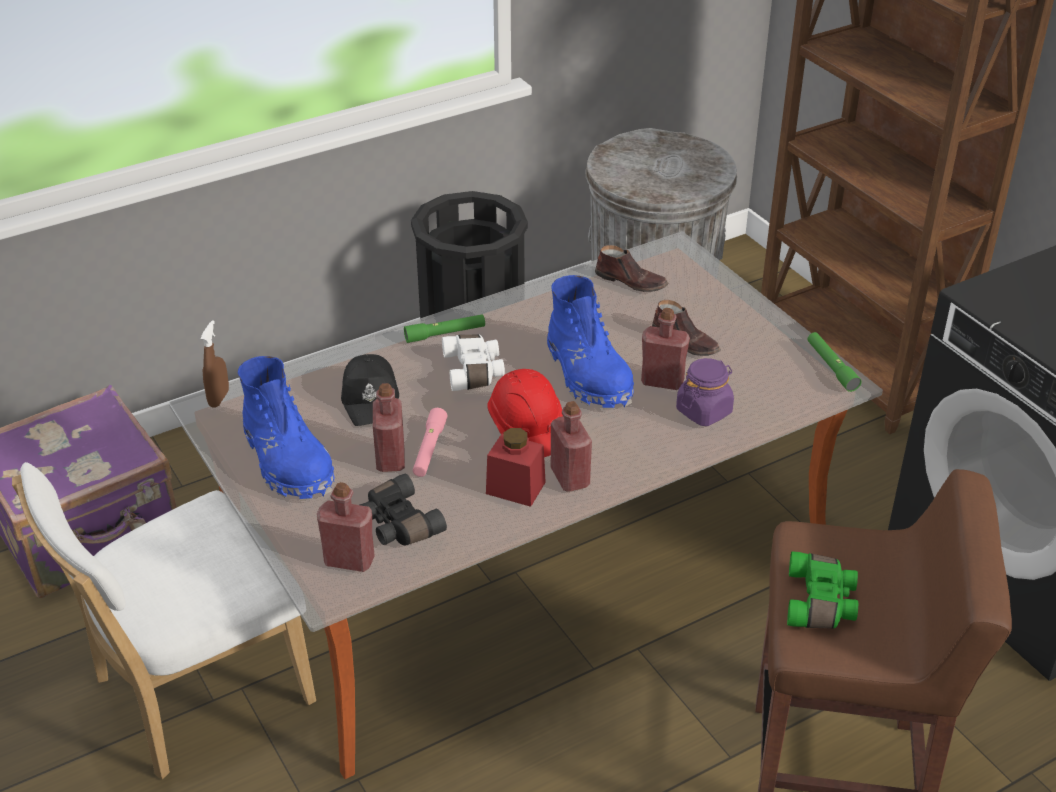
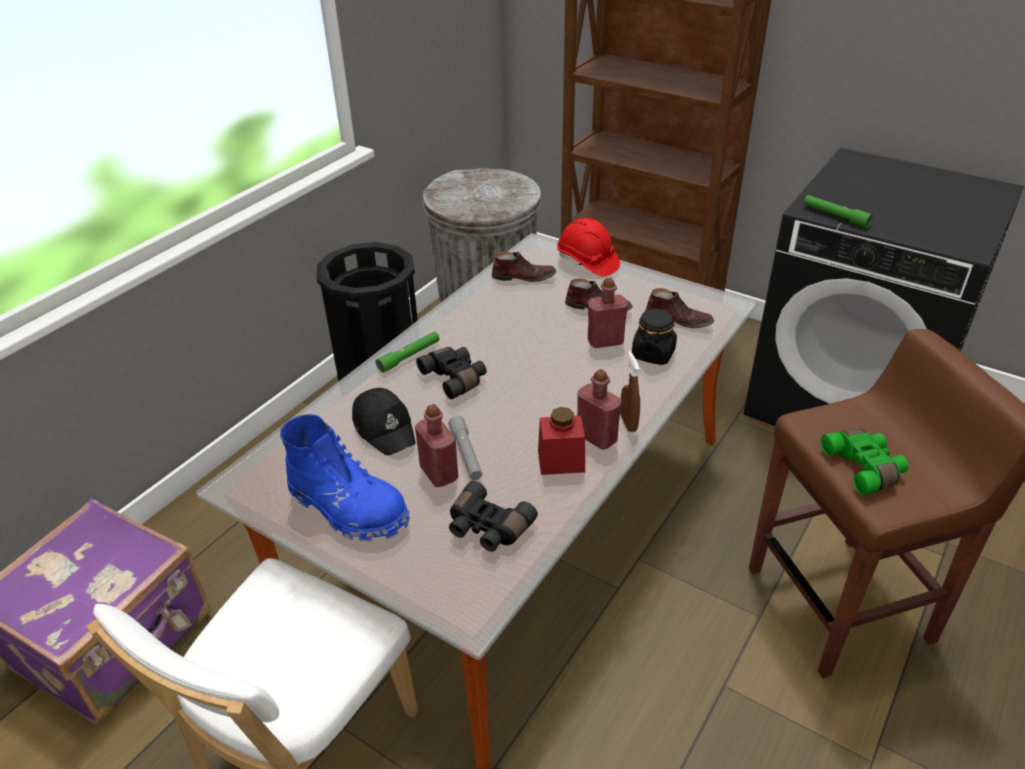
camera: 25 degrees left, 0 degrees up
(219, 398) = (243, 473): brown spray bottle -> brown spray bottle (628, 423)
(349, 560) = (468, 577): red bottle -> none
(429, 449) = (466, 454): pink flashlight -> grey flashlight
(474, 371) = (455, 378): white binoculars -> black binoculars
(526, 429) = (532, 411): red hard hat -> red hard hat (587, 262)
(588, 375) = (547, 354): blue boot -> none
(704, 411) = (653, 354): purple jar -> black jar
(767, 382) = (679, 319): none -> brown shoe
(831, 367) = (712, 295): green flashlight -> green flashlight (835, 216)

